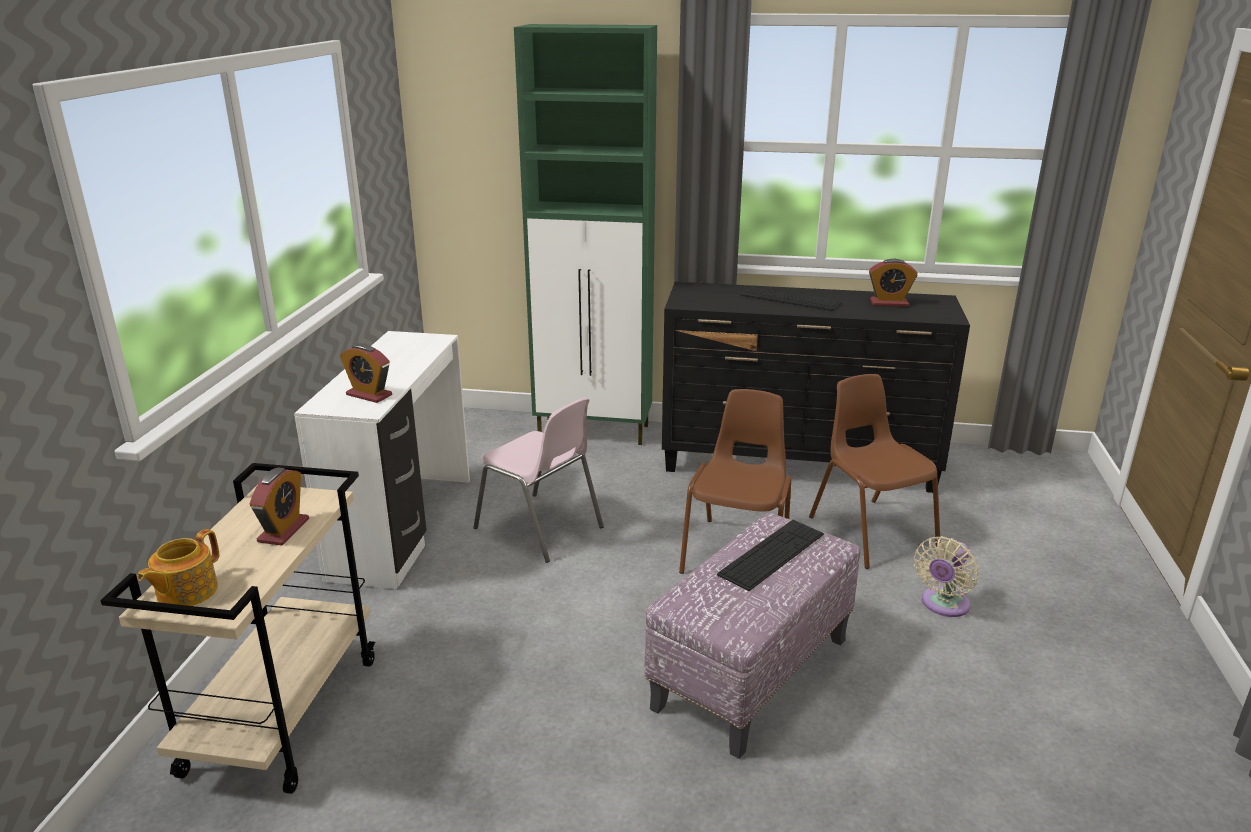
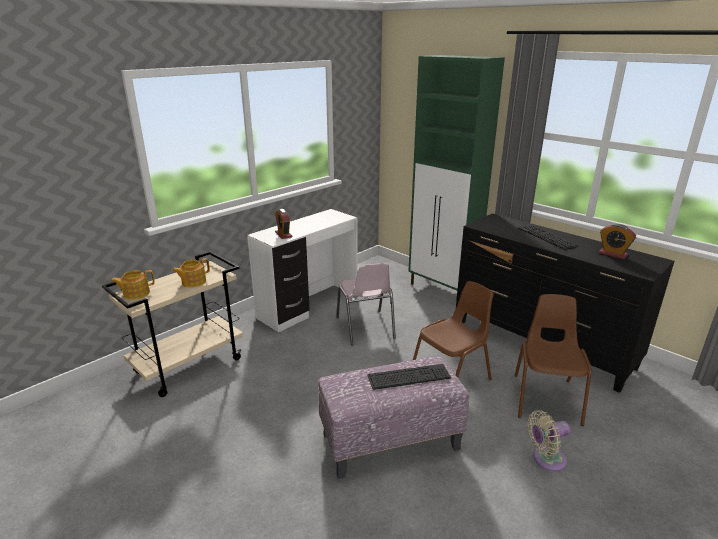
camera: 35 degrees right, 0 degrees up
(283, 530) = (193, 282): alarm clock -> teapot

